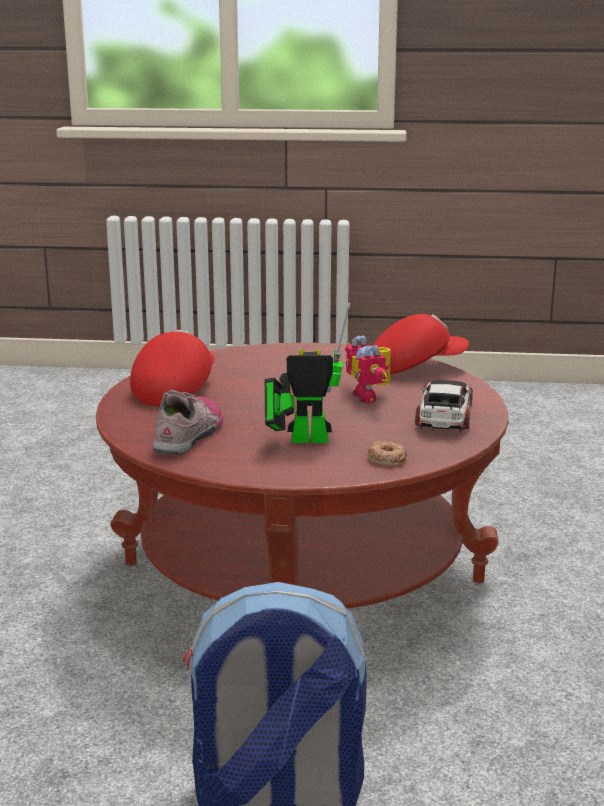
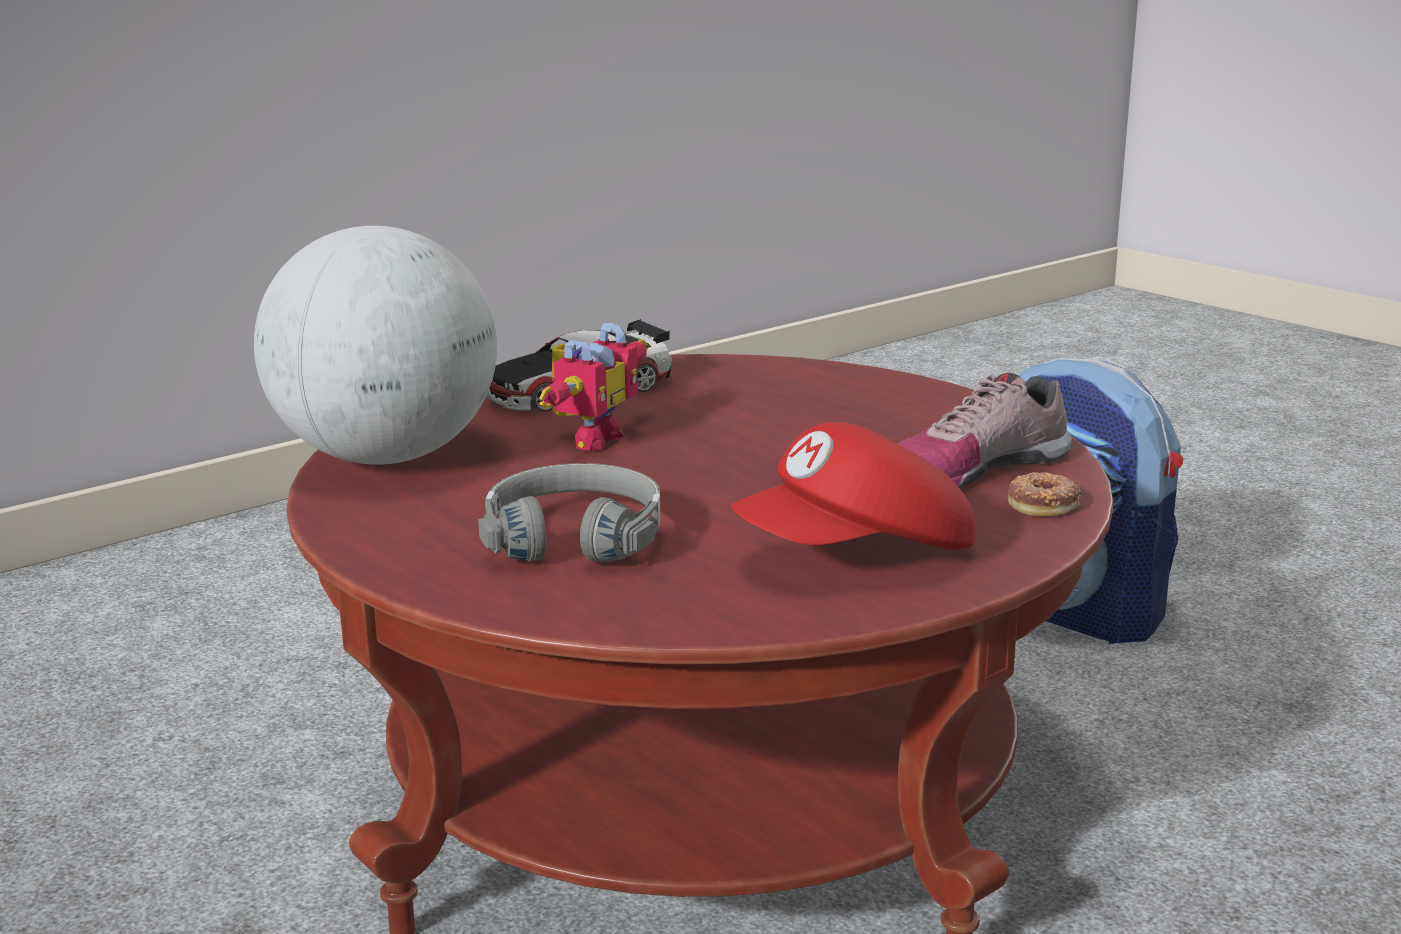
camera: 135 degrees left, 0 degrees up
(278, 367) = (575, 536): none -> grey headphones
(302, 439) = (827, 417): toy robot -> none
(386, 458) = (782, 373): donut -> donut (1043, 503)
(415, 368) = (386, 457): red cap -> globe

